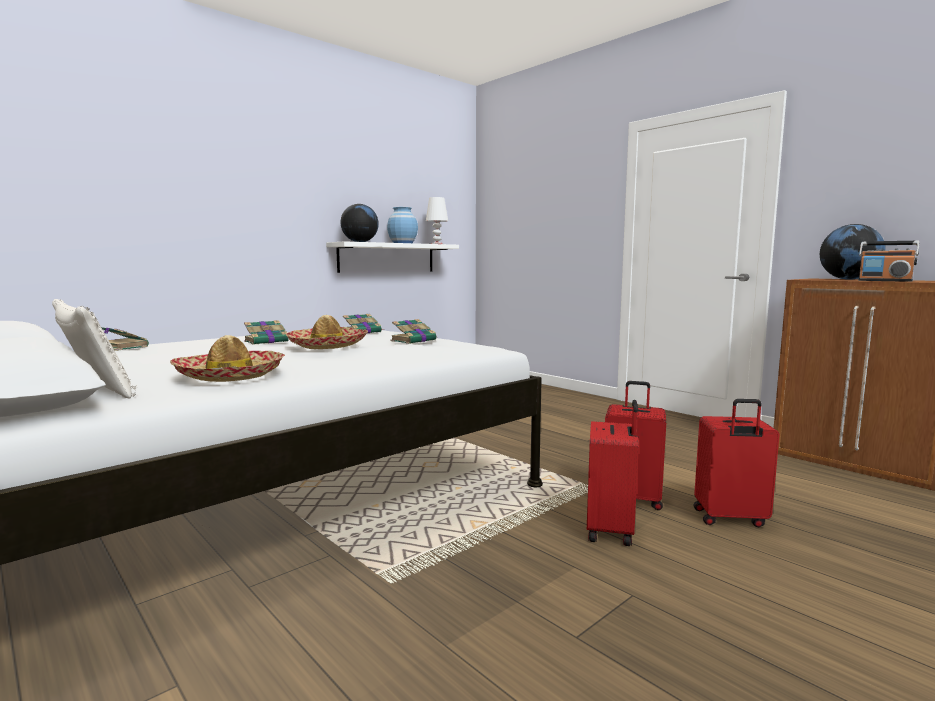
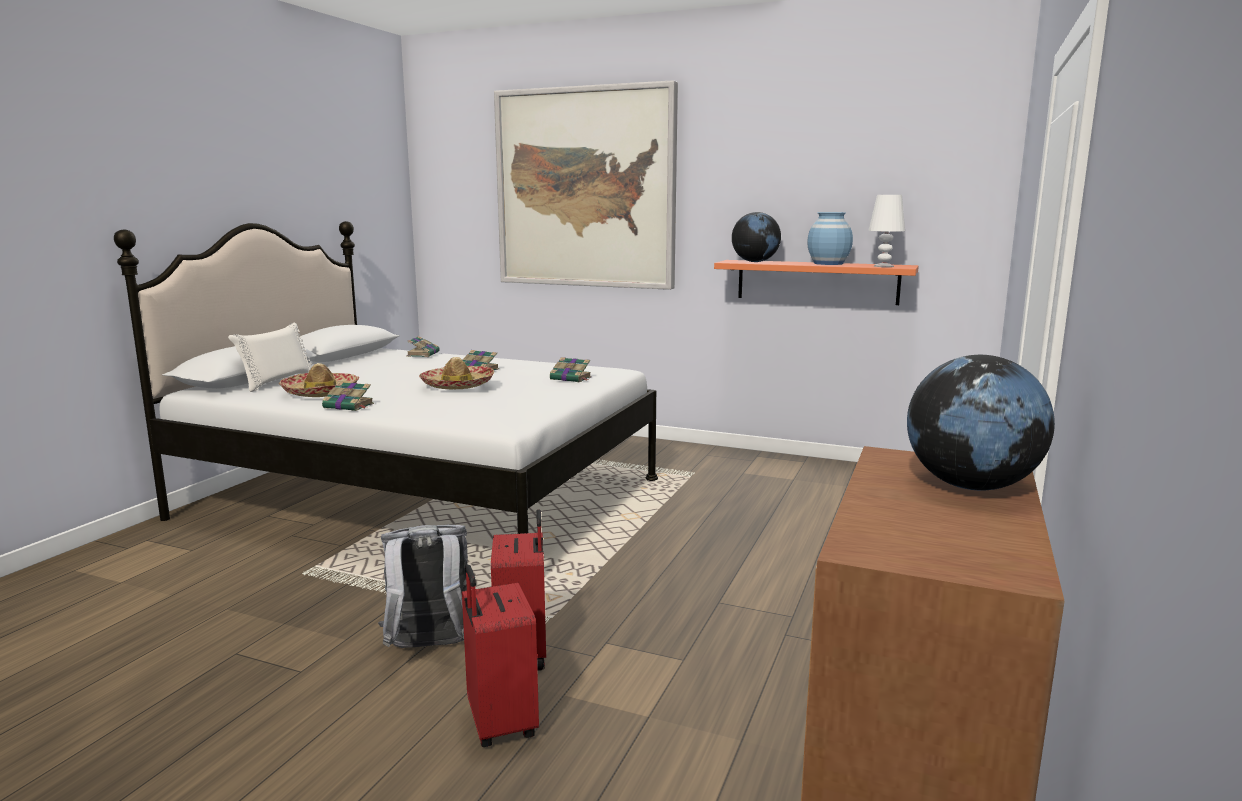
camera: 65 degrees right, 5 degrees up
(187, 170) = (585, 188): none -> picture
(387, 258) = (817, 282): white shelf -> orange shelf
(414, 340) = (513, 398): book -> book (349, 406)
(611, 530) = (430, 648): red suitcase -> grey backpack
(884, 281) = (876, 504): radio -> none

